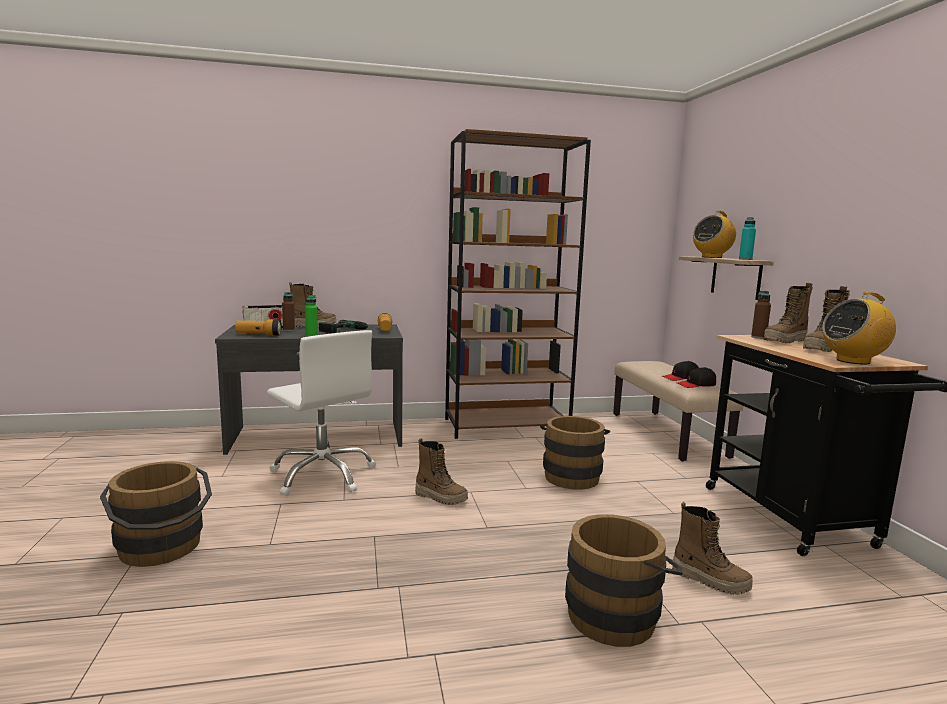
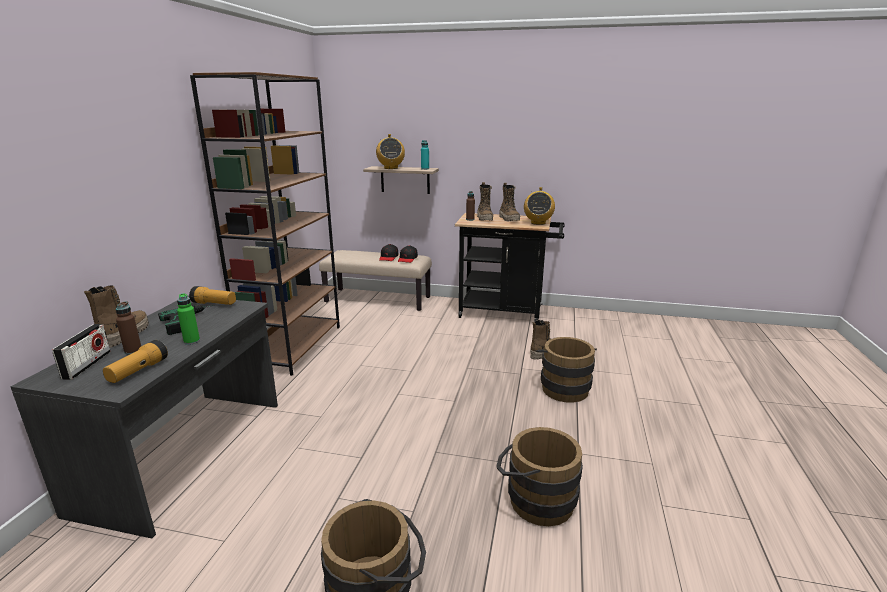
camera: 65 degrees left, 10 degrees up
(323, 475) = (296, 462): white office chair -> none
(441, 497) = (397, 408): boot -> none
(571, 475) = (407, 349): brown bucket -> brown bucket (535, 499)

